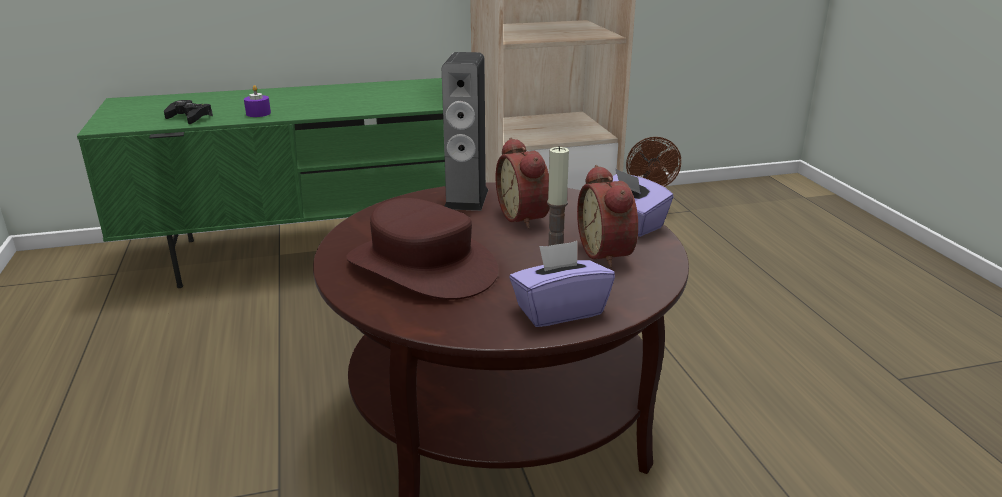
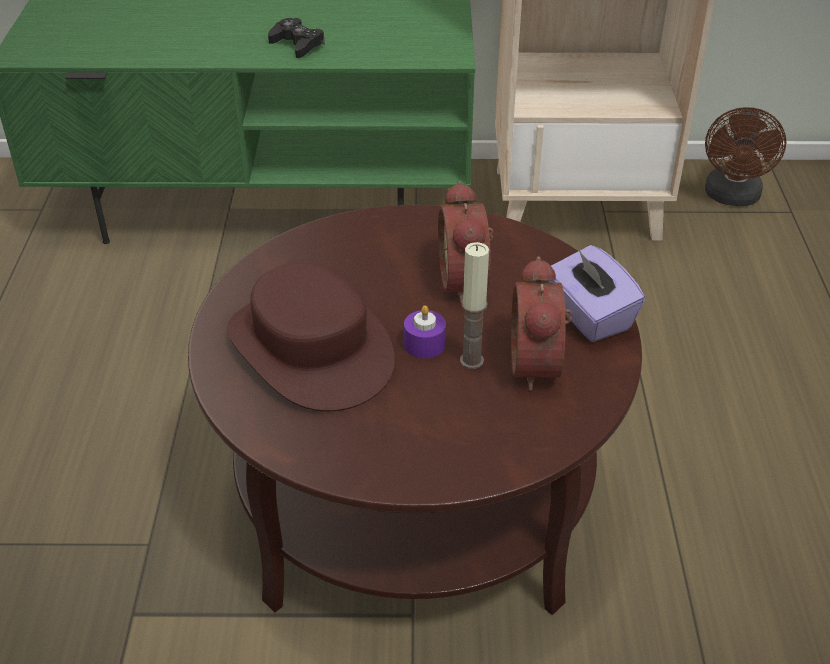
camera: 15 degrees right, 15 degrees up
(189, 118) = (117, 48): black game controller -> black game controller (297, 44)
(258, 113) = (200, 49): purple candle -> purple candle (424, 344)
(466, 199) = (408, 235): speaker -> none
(559, 311) = (436, 451): purple tissue box -> none

